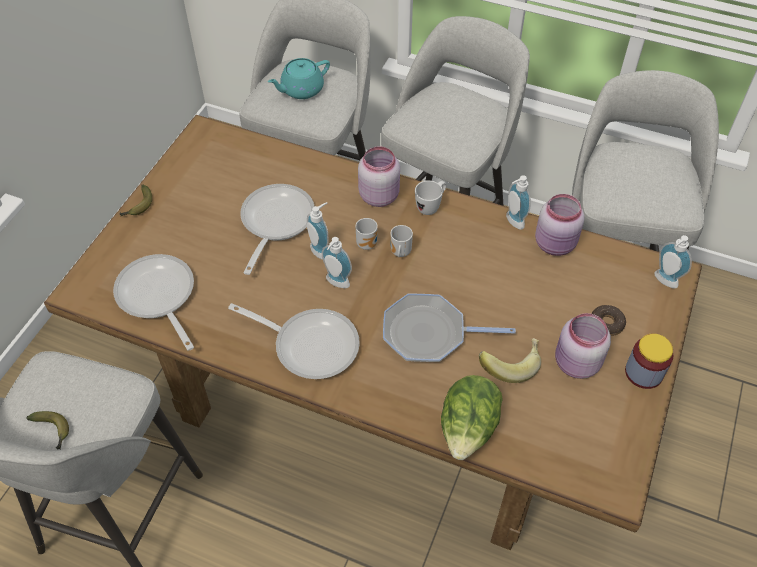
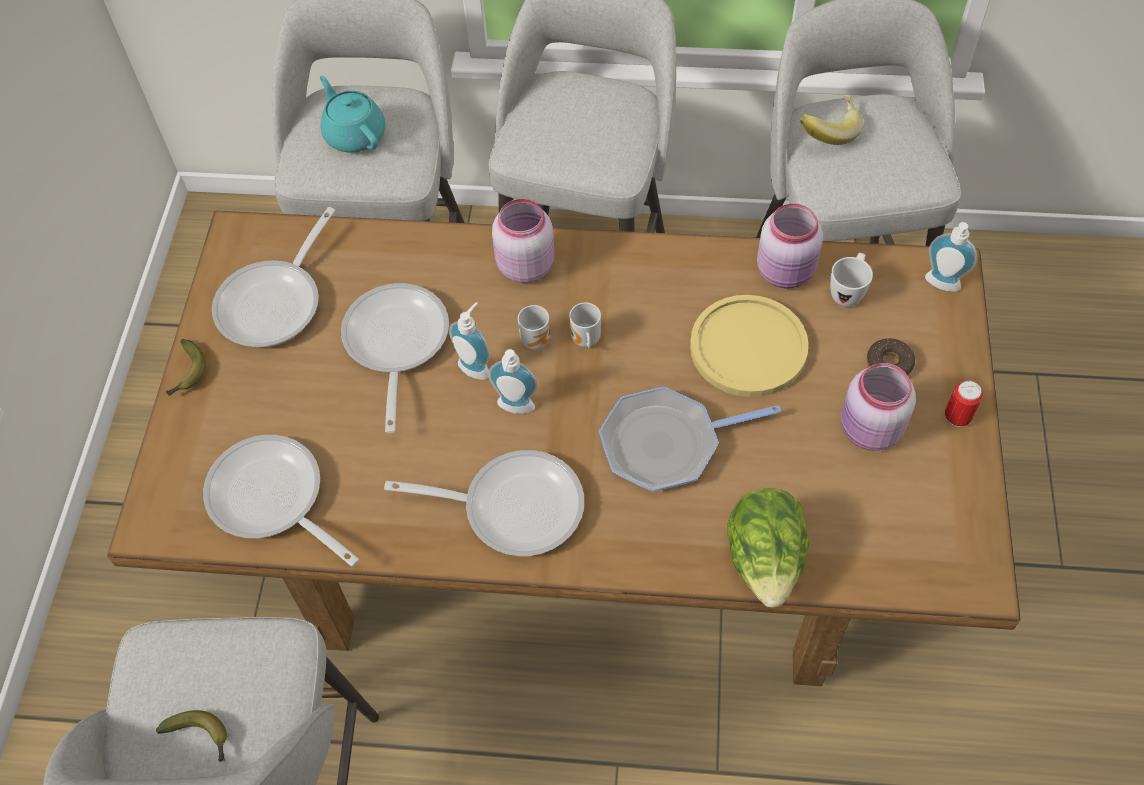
camera: 15 degrees left, 5 degrees up
(210, 178) = (276, 302): none -> frying pan
(301, 90) = (354, 134): turquoise teapot -> turquoise teapot turned 105 degrees clockwise
(431, 206) = (602, 262): white mug -> white mug (848, 291)
(509, 365) = (786, 457): banana -> banana (828, 131)
(510, 286) = (748, 347): none -> yellow plate
(512, 222) = (719, 255): soap dispenser -> none
(643, 372) = (957, 417): jar -> can

